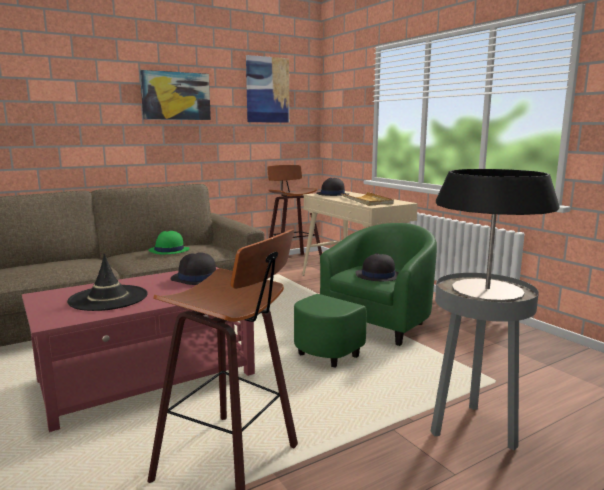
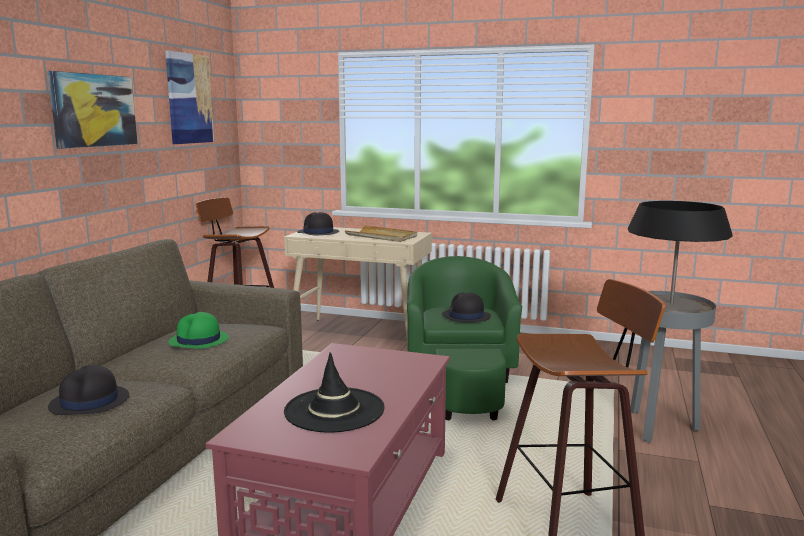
camera: 40 degrees left, 0 degrees up
(197, 278) = (361, 361): black hat -> black hat (90, 402)

